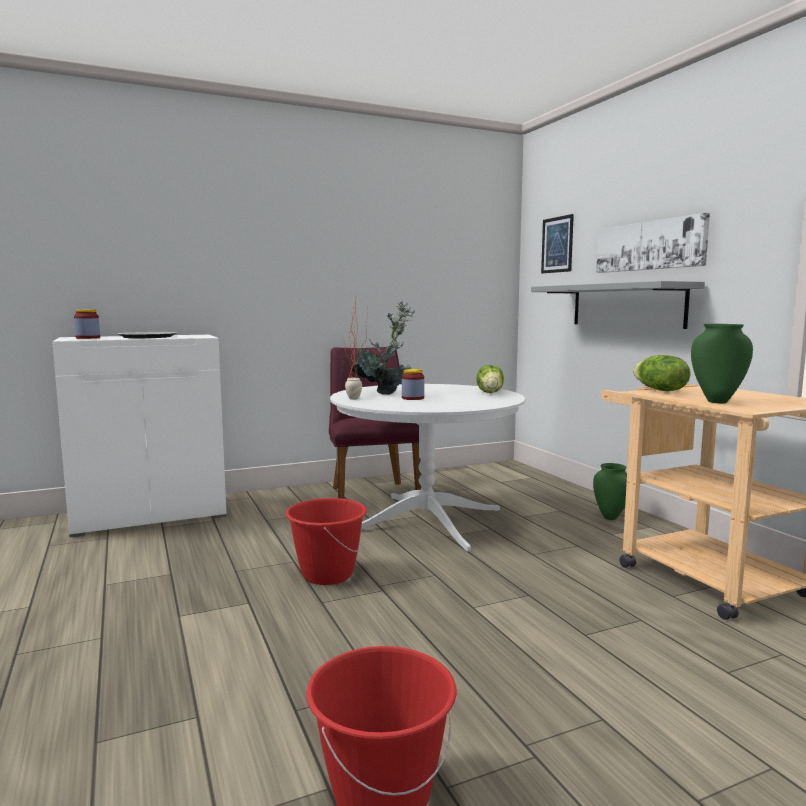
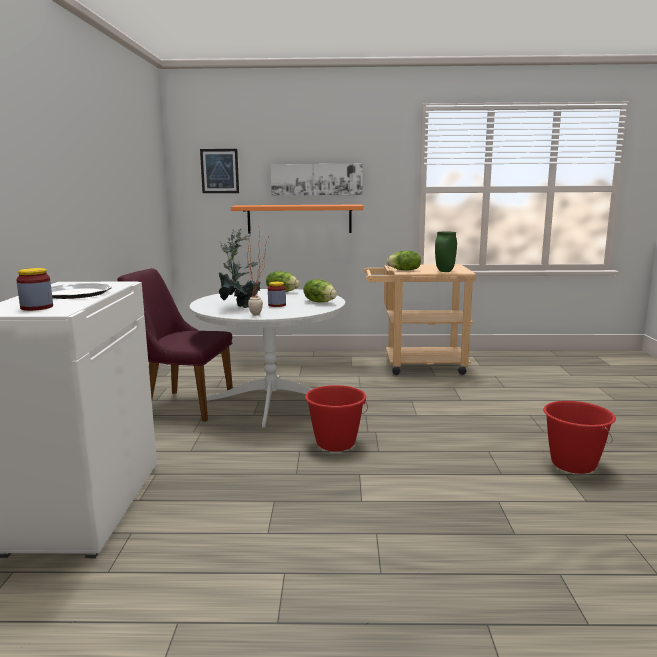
camera: 65 degrees left, 5 degrees up
(455, 405) = (320, 302): none -> lettuce
(611, 517) = (327, 359): green vase -> none
(626, 305) = (299, 219): grey shelf -> orange shelf

